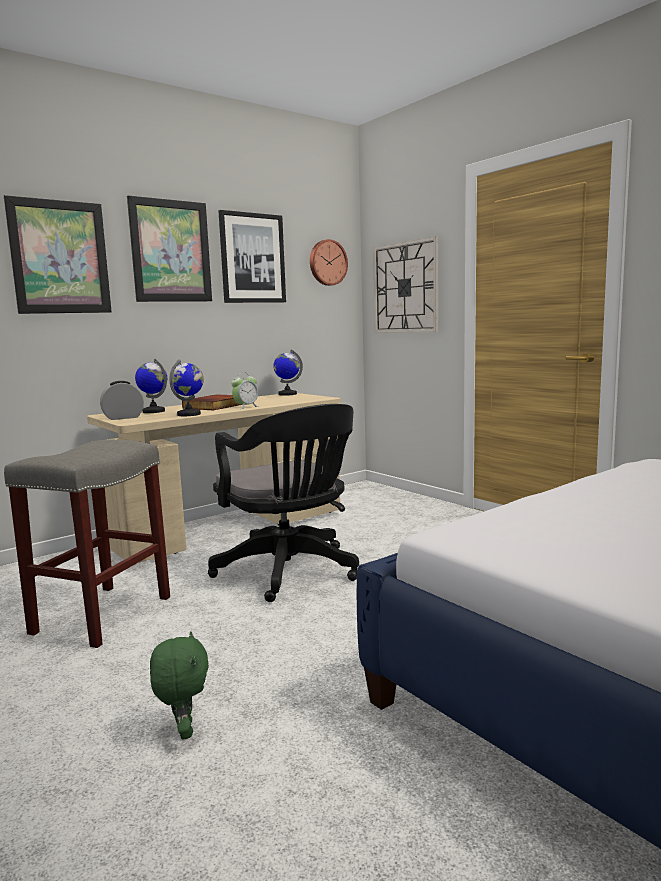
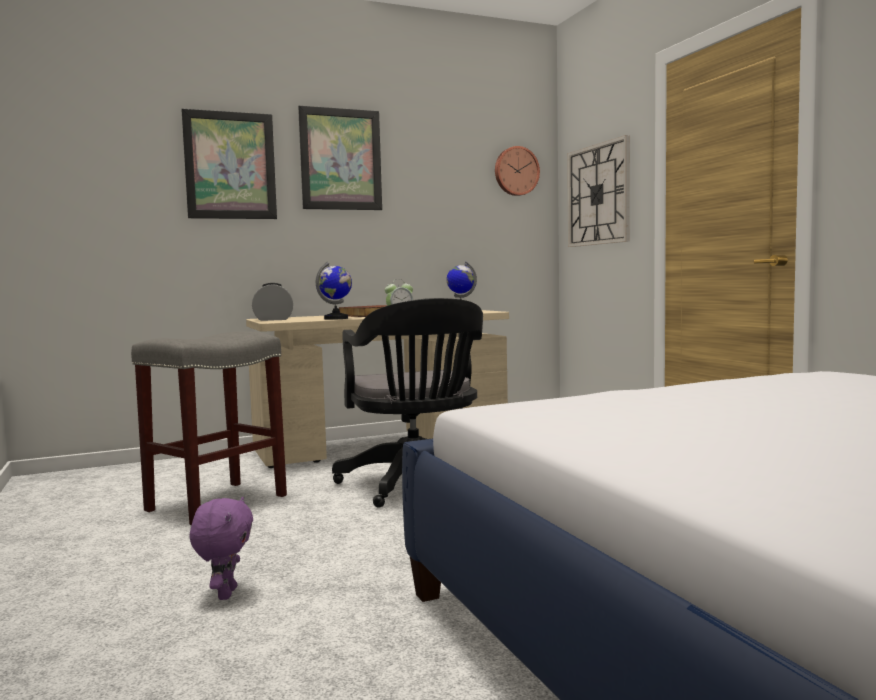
camera: 15 degrees right, 5 degrees down
(153, 411) = (309, 317): globe -> none
(183, 730) = (225, 594): green plush toy -> purple plush toy
(252, 258) = (429, 166): picture -> none

